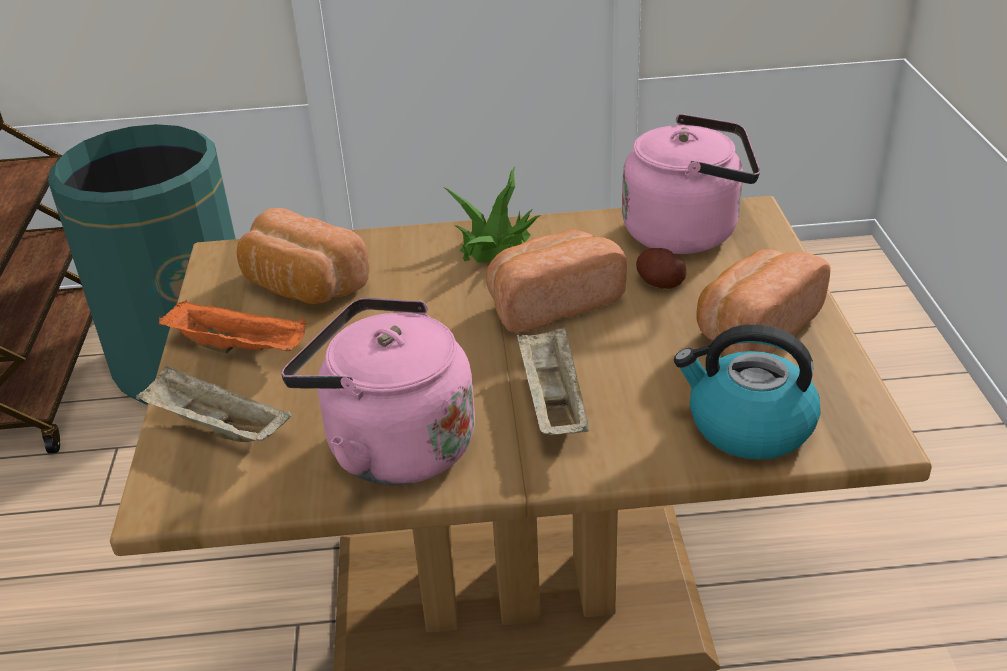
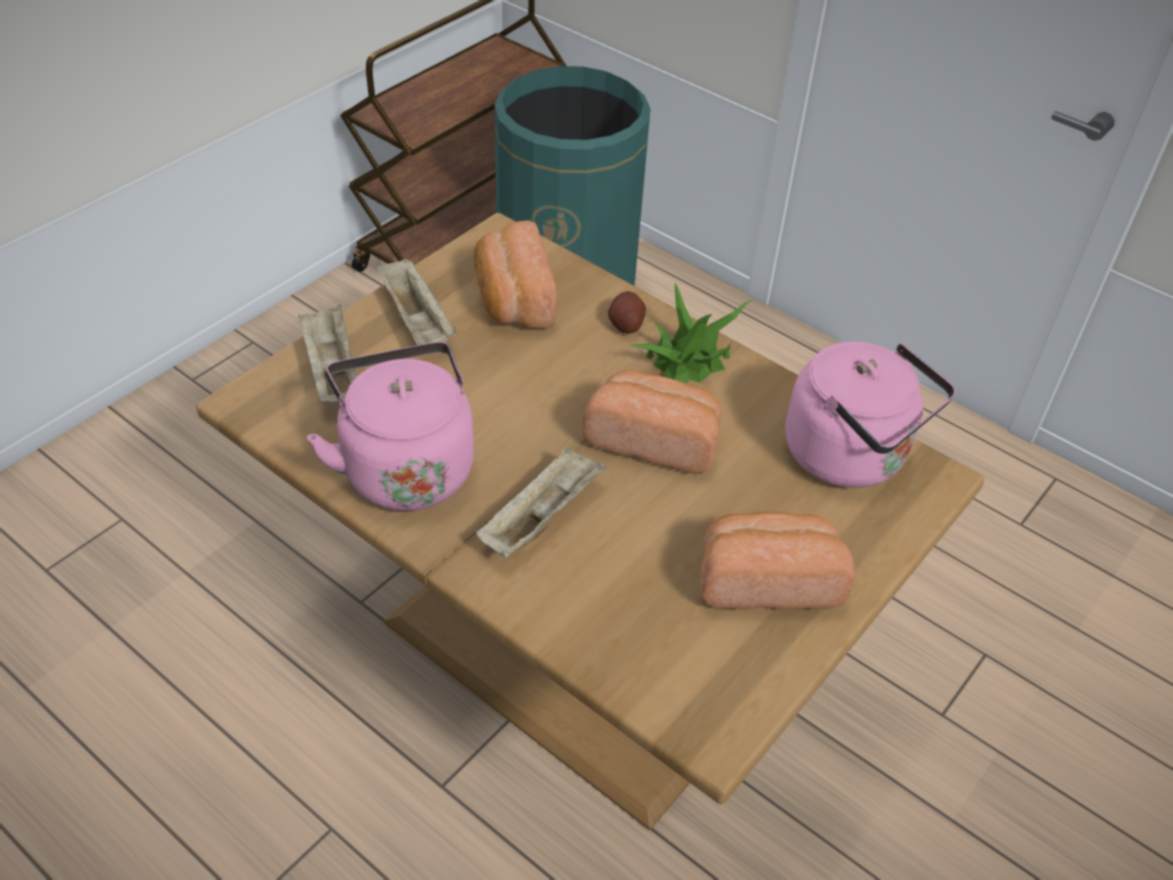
camera: 40 degrees right, 10 degrees up
(241, 347) = (417, 321): orange tray -> beige tray
(659, 283) = (758, 484): potato -> potato (626, 324)
(748, 426) = (639, 648): kettle -> none

